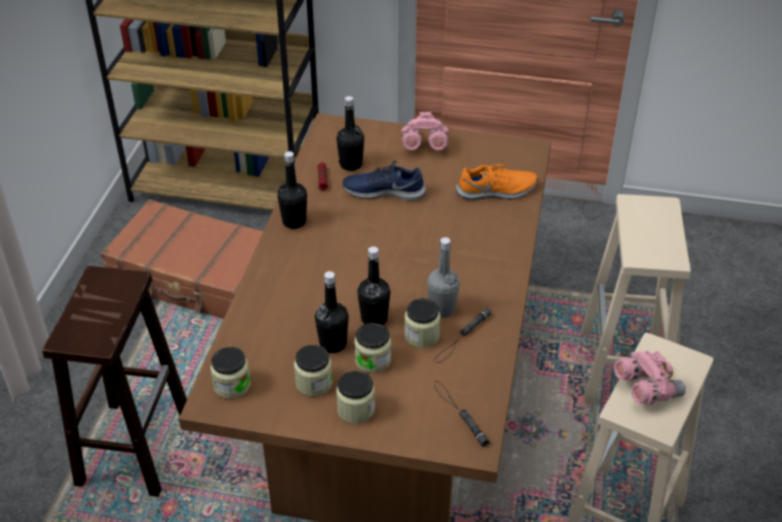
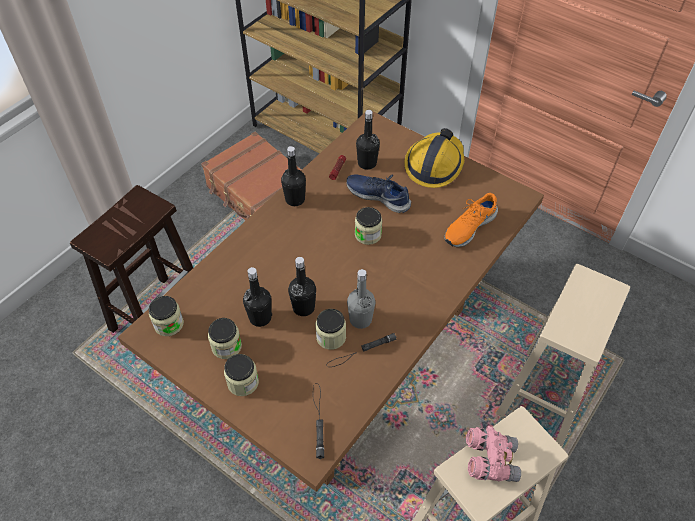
camera: 25 degrees right, 10 degrees up
(373, 360) = (281, 344): jar -> jar (368, 234)
(423, 145) = (434, 164): pink binoculars -> hard hat
(497, 191) = (469, 227): orange shoe -> orange shoe turned 120 degrees clockwise

